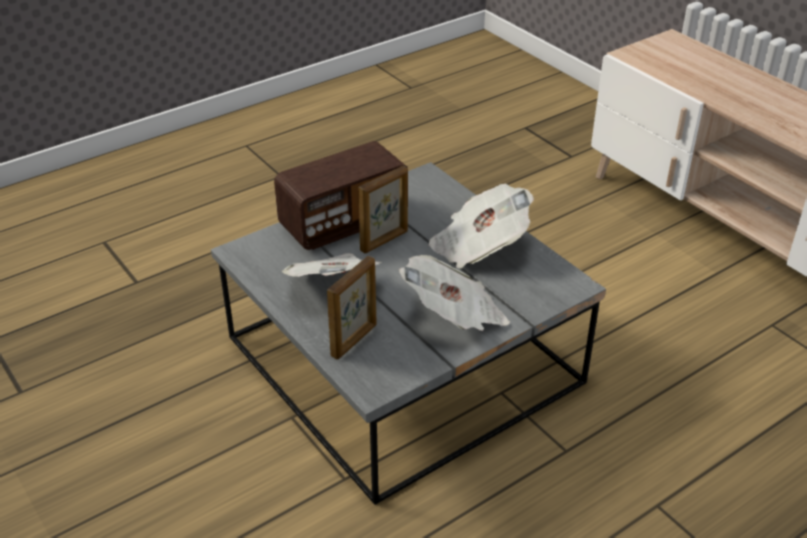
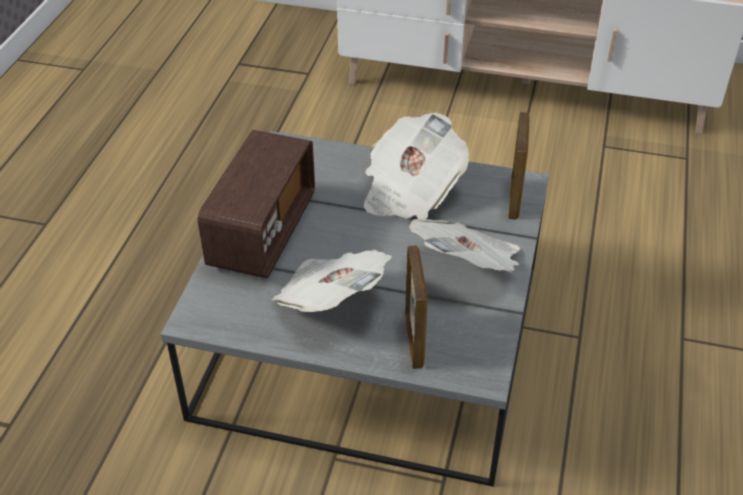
camera: 40 degrees left, 5 degrees up
(385, 241) = (323, 230): picture frame -> picture frame (514, 198)

